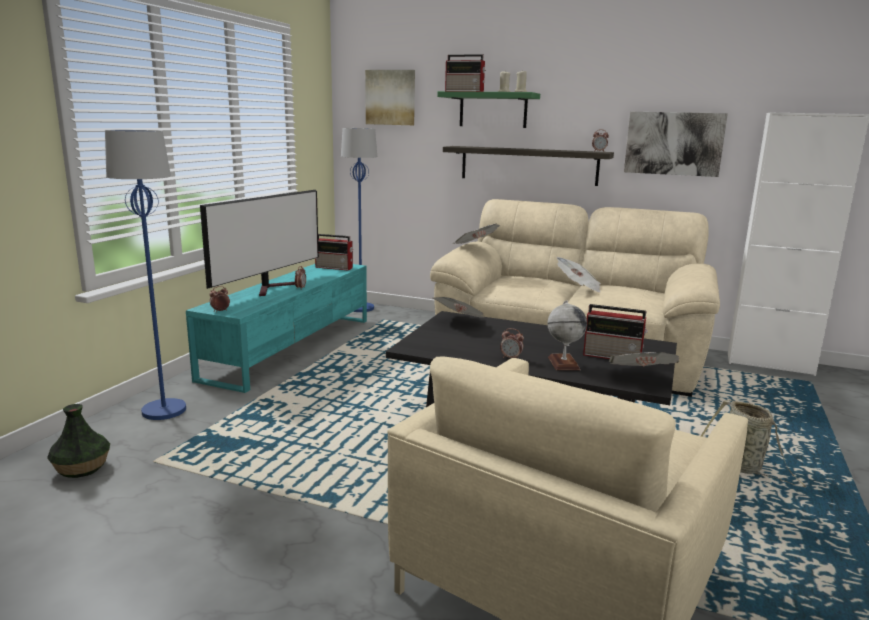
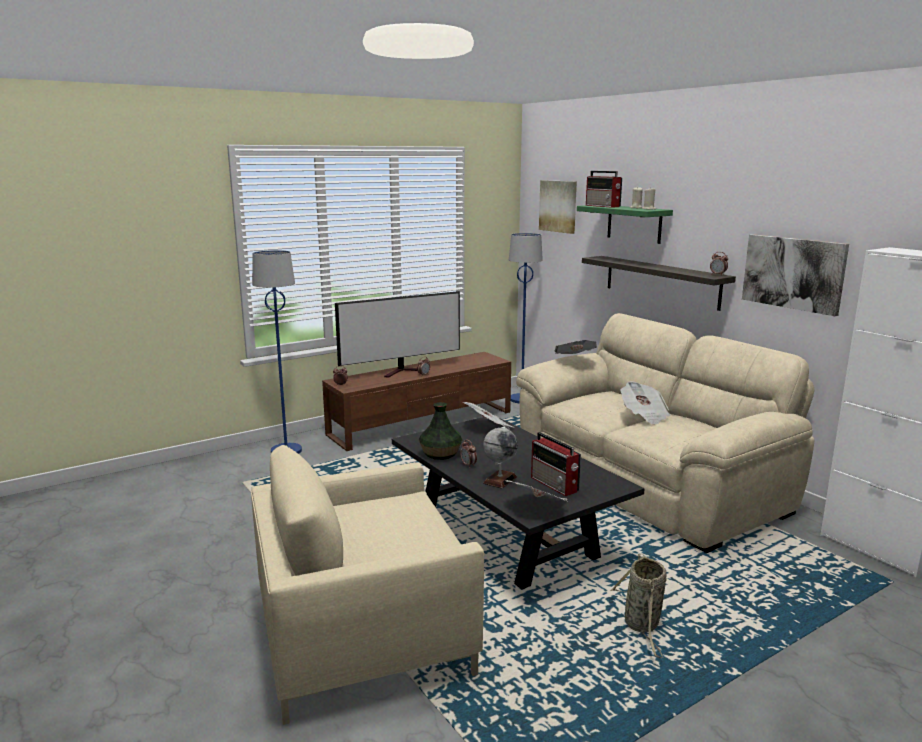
camera: 35 degrees right, 0 degrees up
(82, 468) = (206, 475): vase -> vase (441, 454)
(292, 347) = (422, 423): turquoise tv stand -> brown tv stand
(335, 267) = (481, 360): radio -> none

